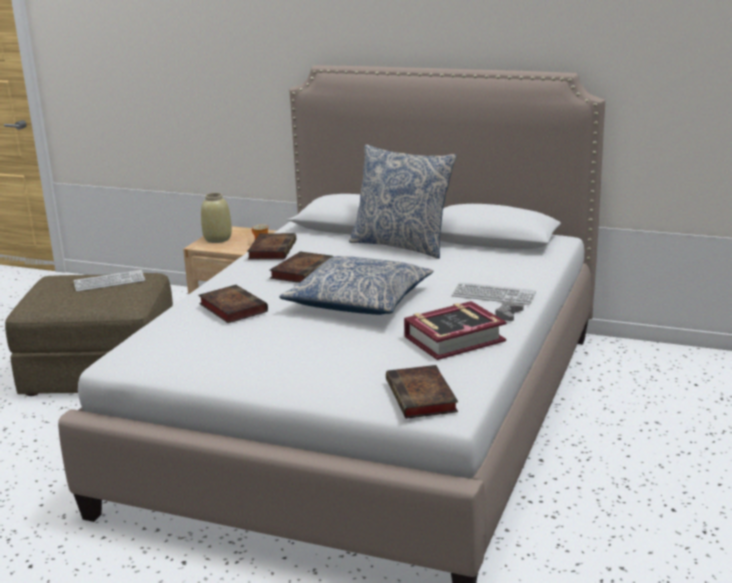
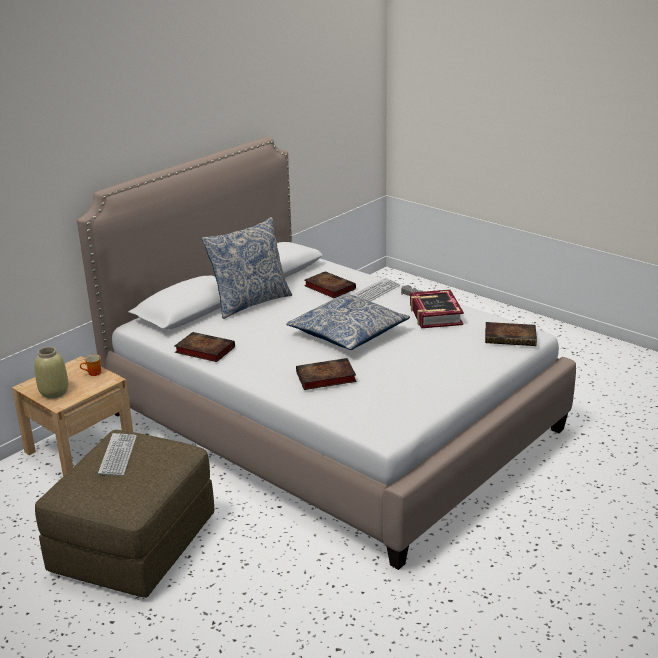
camera: 70 degrees left, 5 degrees up
(303, 271) = (268, 344): book -> book (328, 287)

